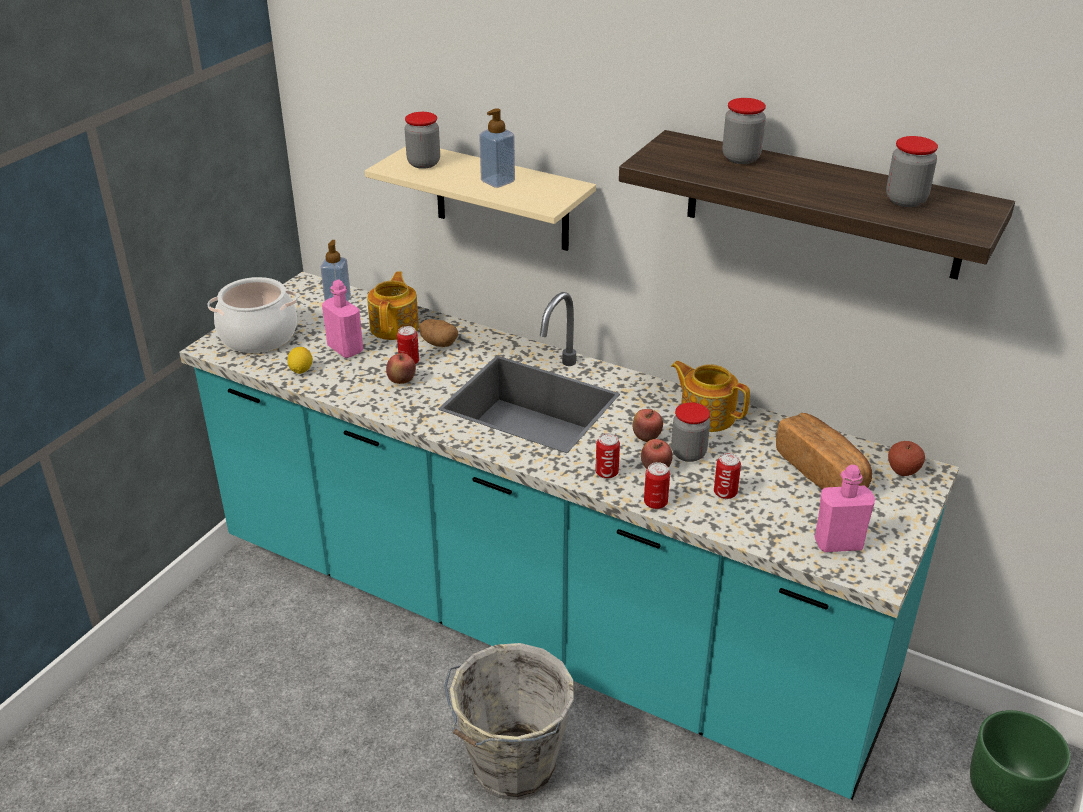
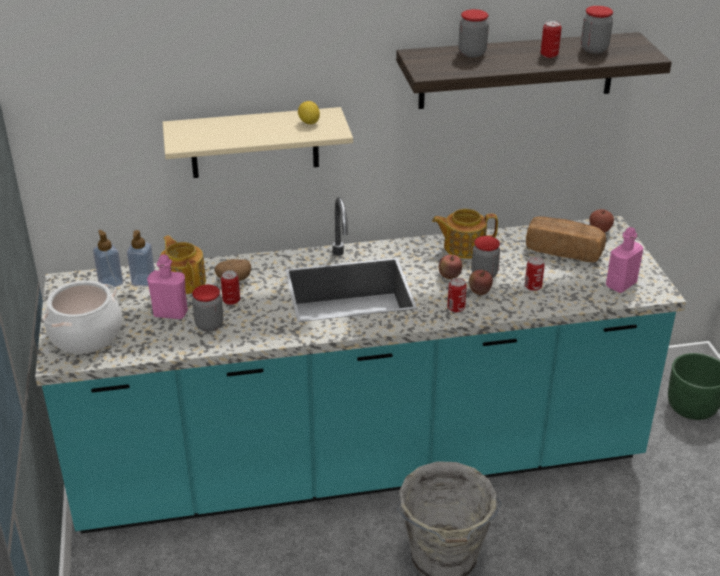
camera: 40 degrees left, 0 degrees up
(301, 370) = (159, 343): lemon -> lemon (309, 122)
(402, 381) = (246, 316): apple -> none
(423, 163) = (201, 133): jar -> jar (209, 325)
(497, 181) = (276, 127): soap dispenser -> soap dispenser (143, 280)
(655, 503) = (505, 311): can -> can (549, 55)

